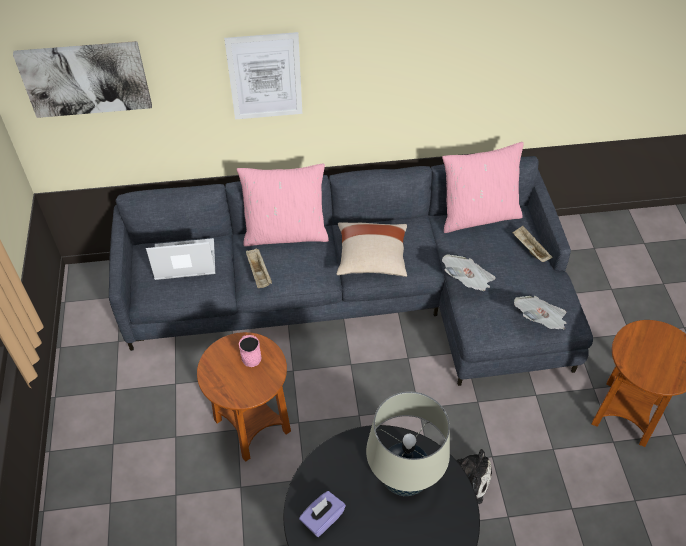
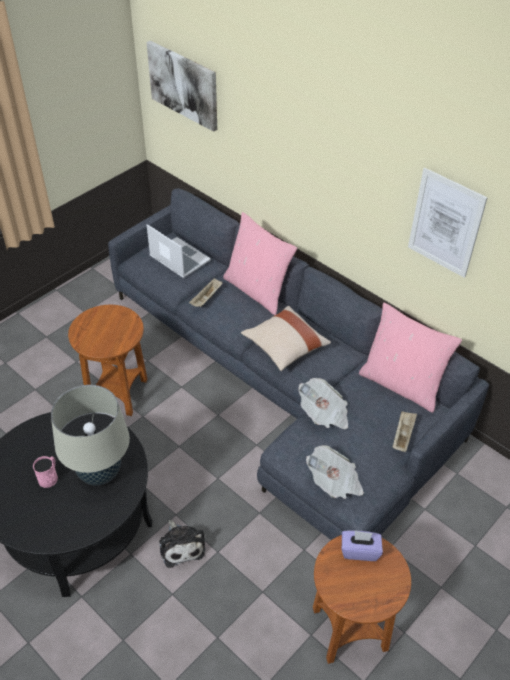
camera: 50 degrees right, 5 degrees down
(250, 356) = (119, 327): pink mug -> pink mug (49, 477)
(265, 76) = (289, 150): picture -> picture (445, 223)
(322, 519) = (31, 446): purple tissue box -> purple tissue box (360, 551)

